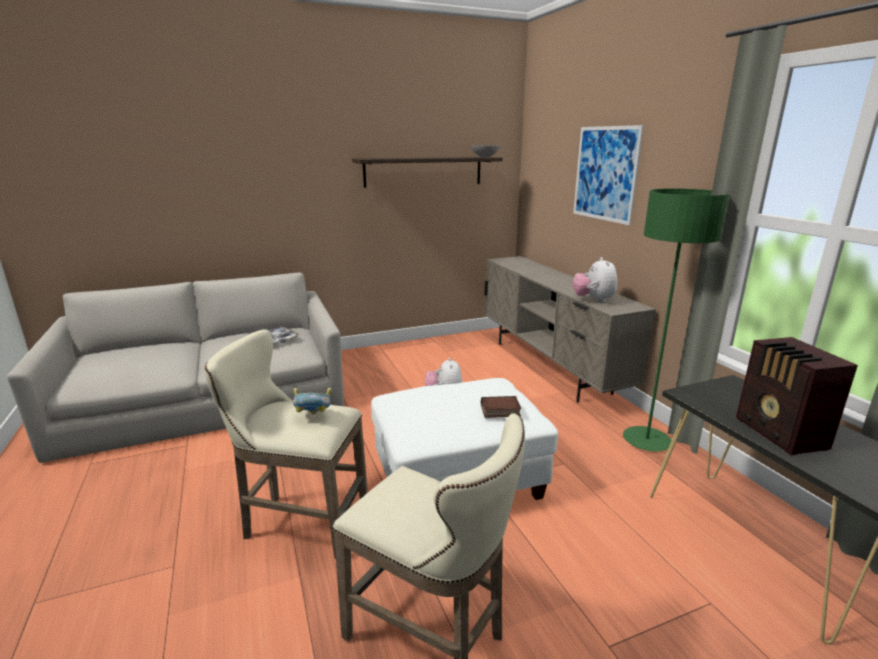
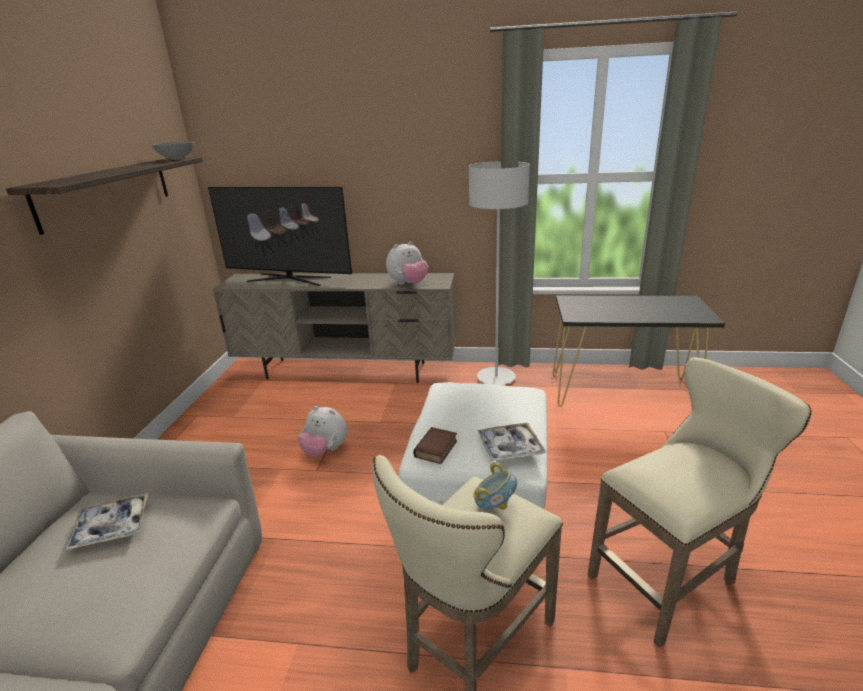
camera: 60 degrees left, 5 degrees up
(429, 427) = (510, 447): none -> tray
(500, 411) = (510, 401): book -> book (437, 449)
(535, 269) = (289, 279): none -> television
(593, 300) = (408, 284): plush toy -> plush toy turned 60 degrees counterclockwise
(605, 173) = (355, 160): picture -> none
(646, 440) = (496, 378): green floor lamp -> grey floor lamp
(780, 434) = (640, 313): radio -> none

